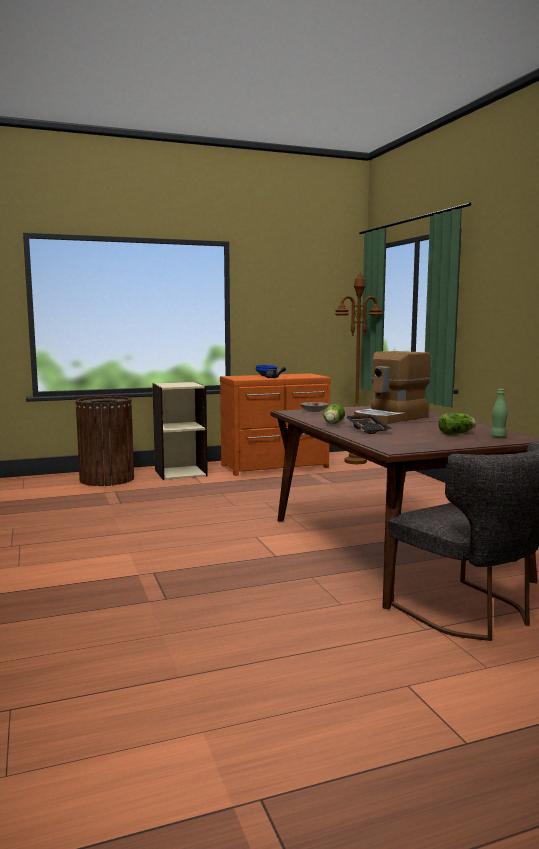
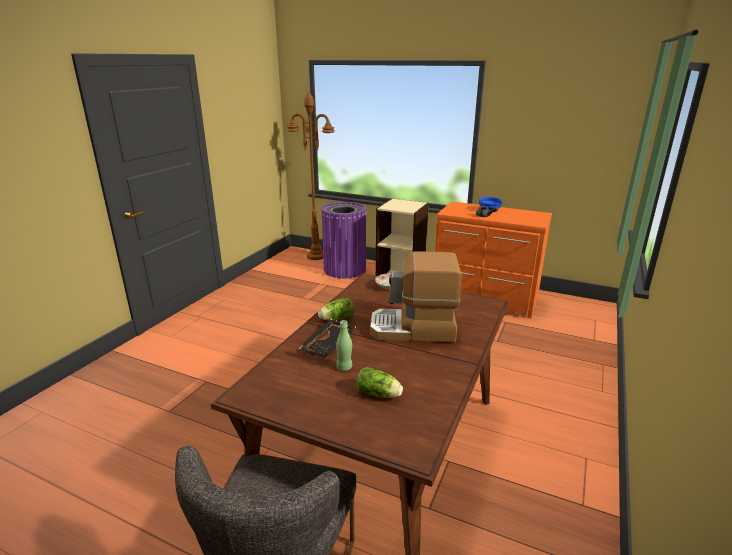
camera: 45 degrees right, 15 degrees up
(107, 479) = (345, 269): brown trash can -> purple trash can
(355, 461) = (575, 319): brown floor lamp -> brown floor lamp (316, 256)
(498, 436) = (396, 425): green bottle -> green bottle (344, 367)

